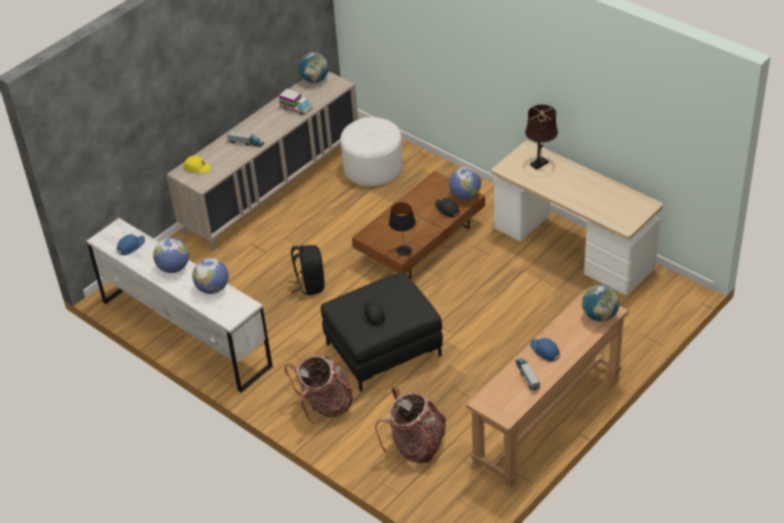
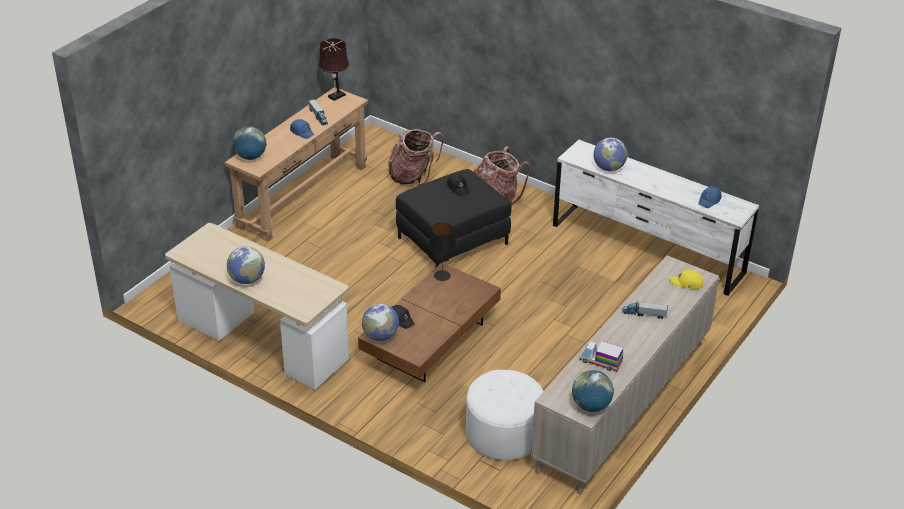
camera: 170 degrees right, 5 degrees down
(174, 268) = (655, 183): globe -> globe (247, 279)
(310, 284) = (540, 295): black backpack -> none
(540, 163) = (291, 295): brown table lamp -> brown table lamp (335, 96)

